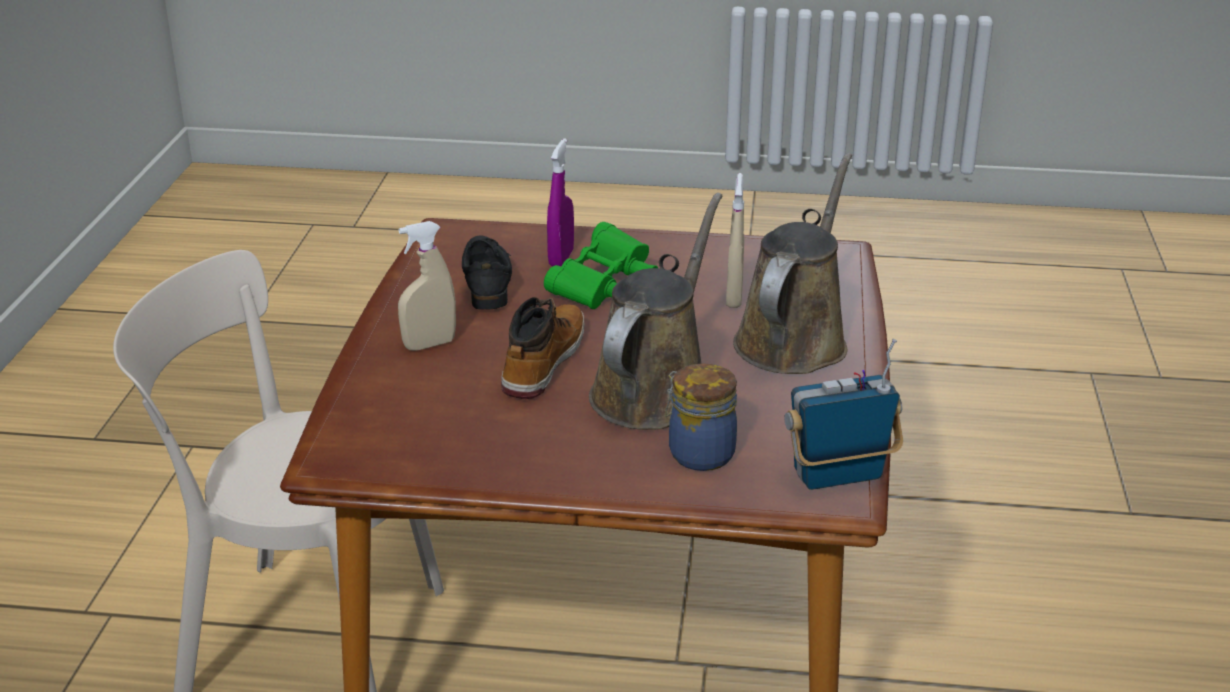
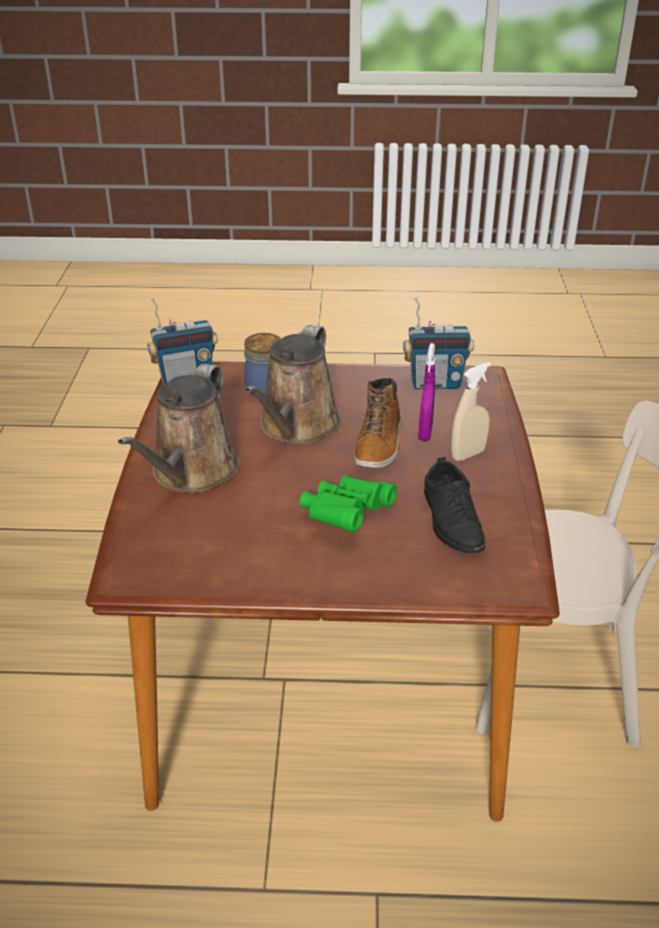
camera: 175 degrees right, 5 degrees up
(419, 450) = (435, 383): none -> radio
(561, 258) = (394, 552): purple spray bottle -> purple spray bottle (425, 433)
(734, 298) = (234, 512): beige spray bottle -> none

